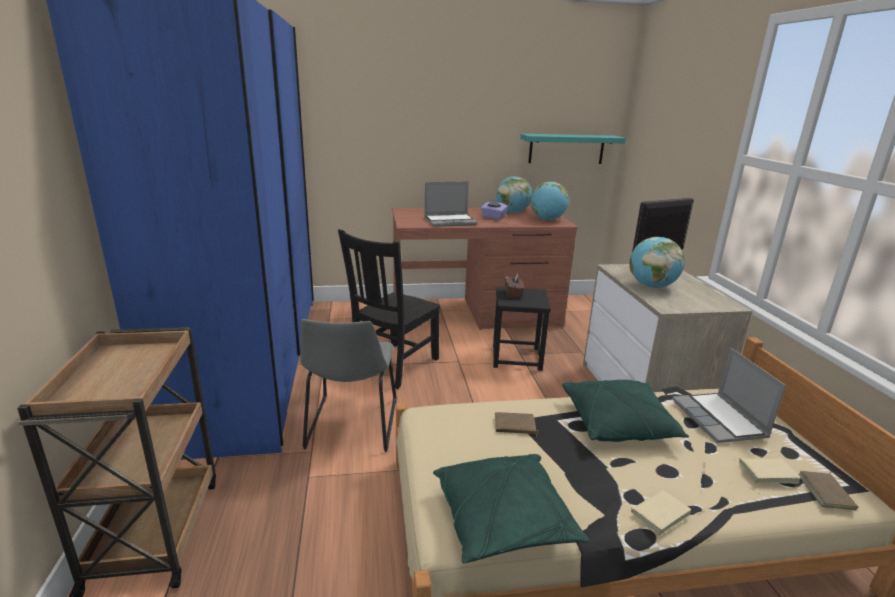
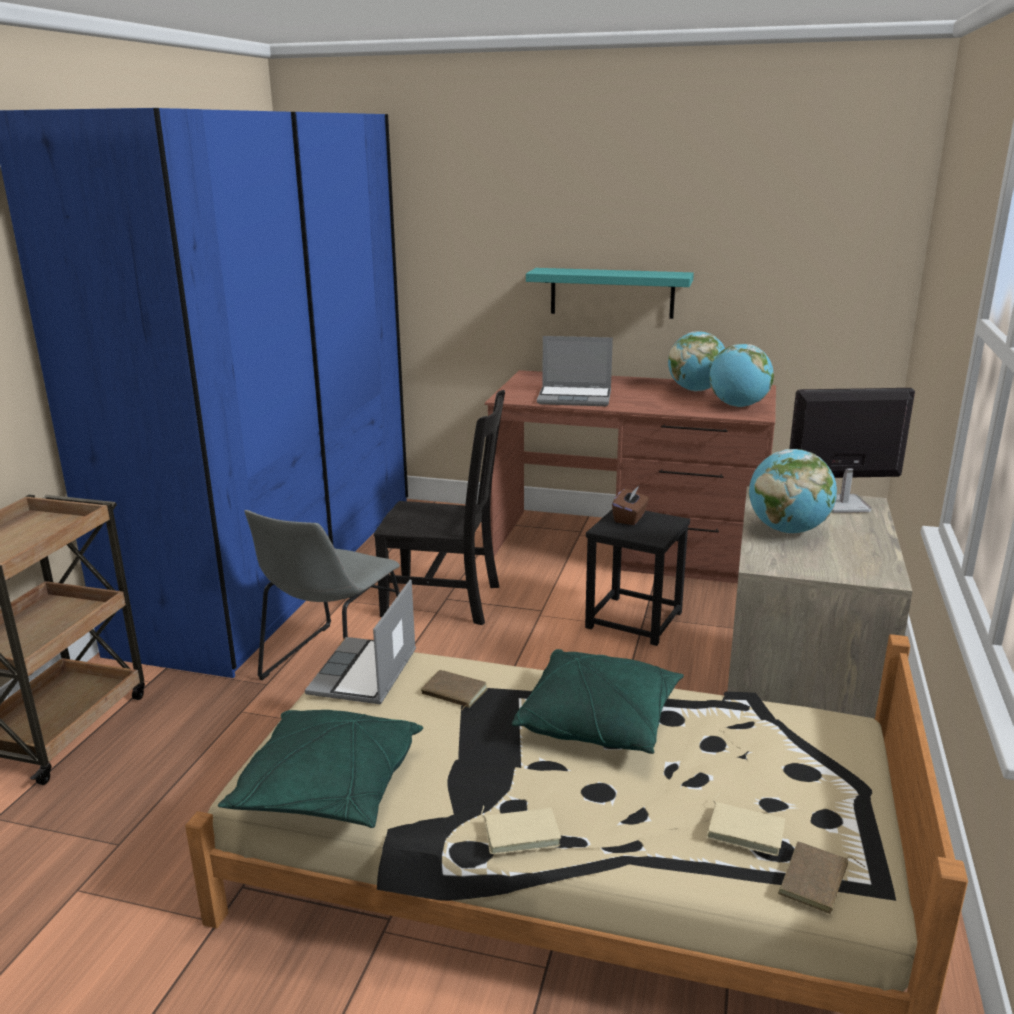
camera: 25 degrees right, 0 degrees up
(393, 366) = (446, 601): black chair -> black chair turned 135 degrees counterclockwise
(493, 217) = (652, 396): purple tissue box -> none
(566, 149) = (808, 288): turquoise shelf -> turquoise shelf (612, 293)
(720, 419) = (762, 750): laptop -> laptop (364, 674)

